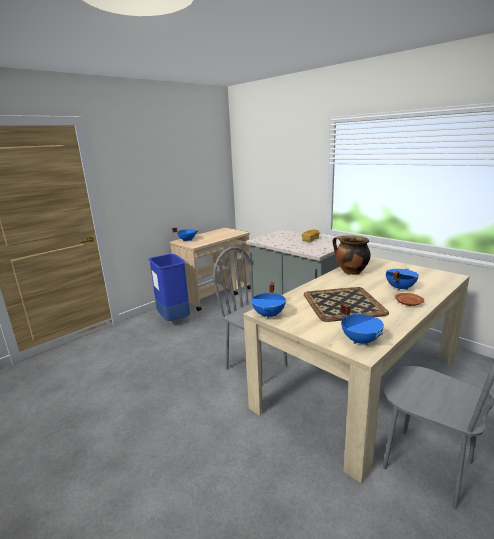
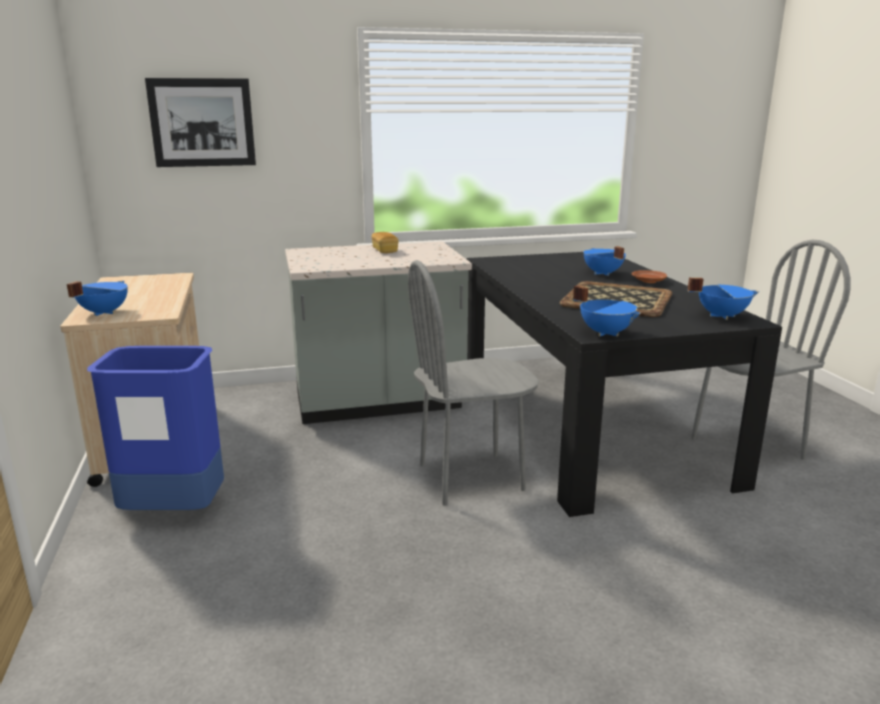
camera: 60 degrees left, 0 degrees up
(266, 167) = (202, 122): none -> picture
(350, 272) = (519, 275): cooking pot -> none
(359, 382) = (585, 425): beige dining table -> black dining table

